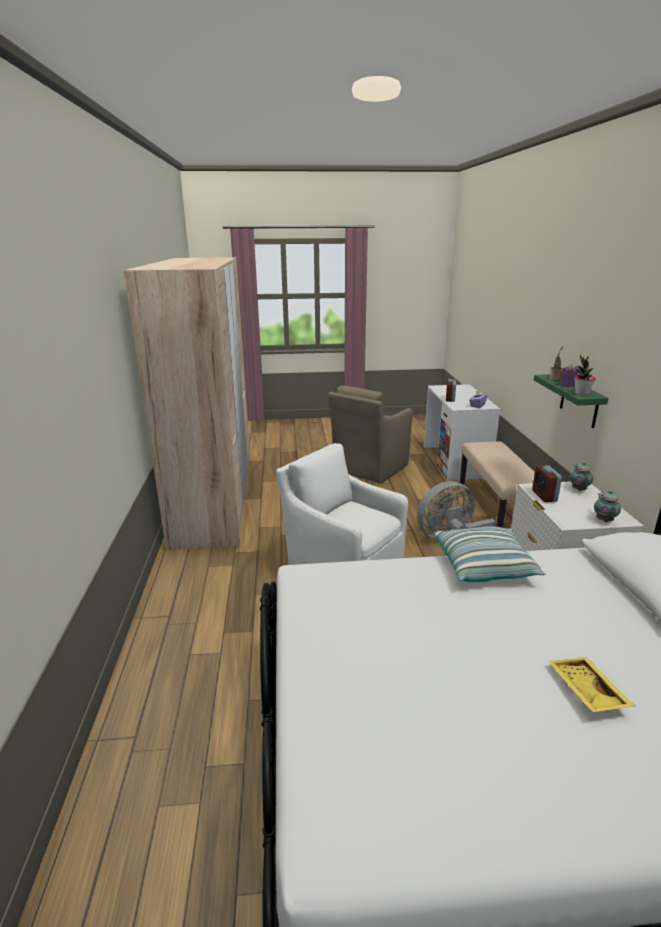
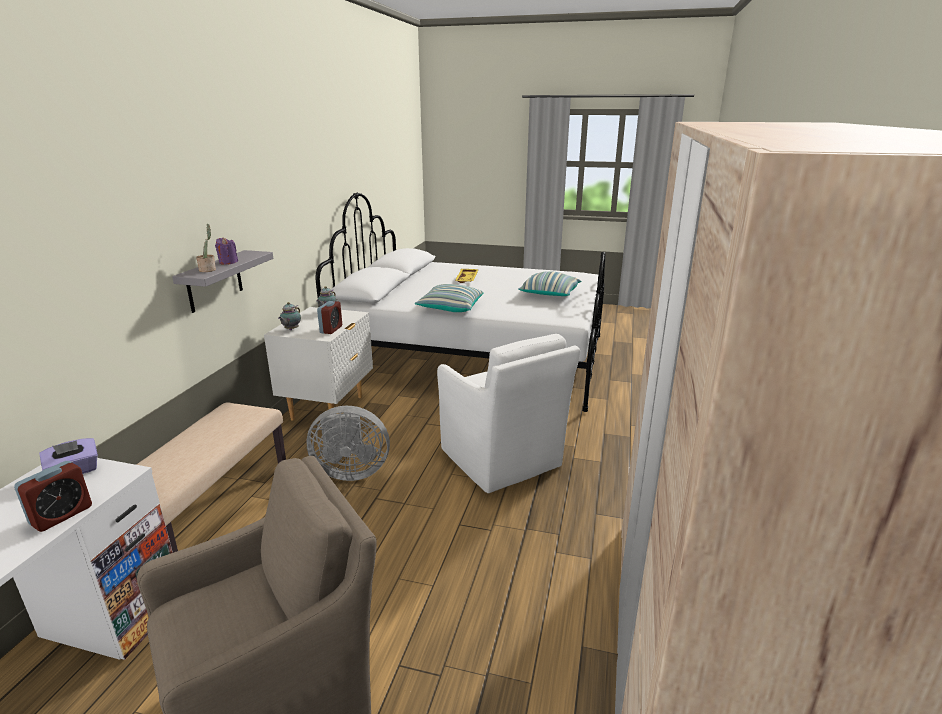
camera: 160 degrees left, 0 degrees up
(368, 653) = (549, 295): none -> pillow
(579, 401) = (214, 281): green shelf -> grey shelf
(581, 393) = (251, 254): potted plant -> none

